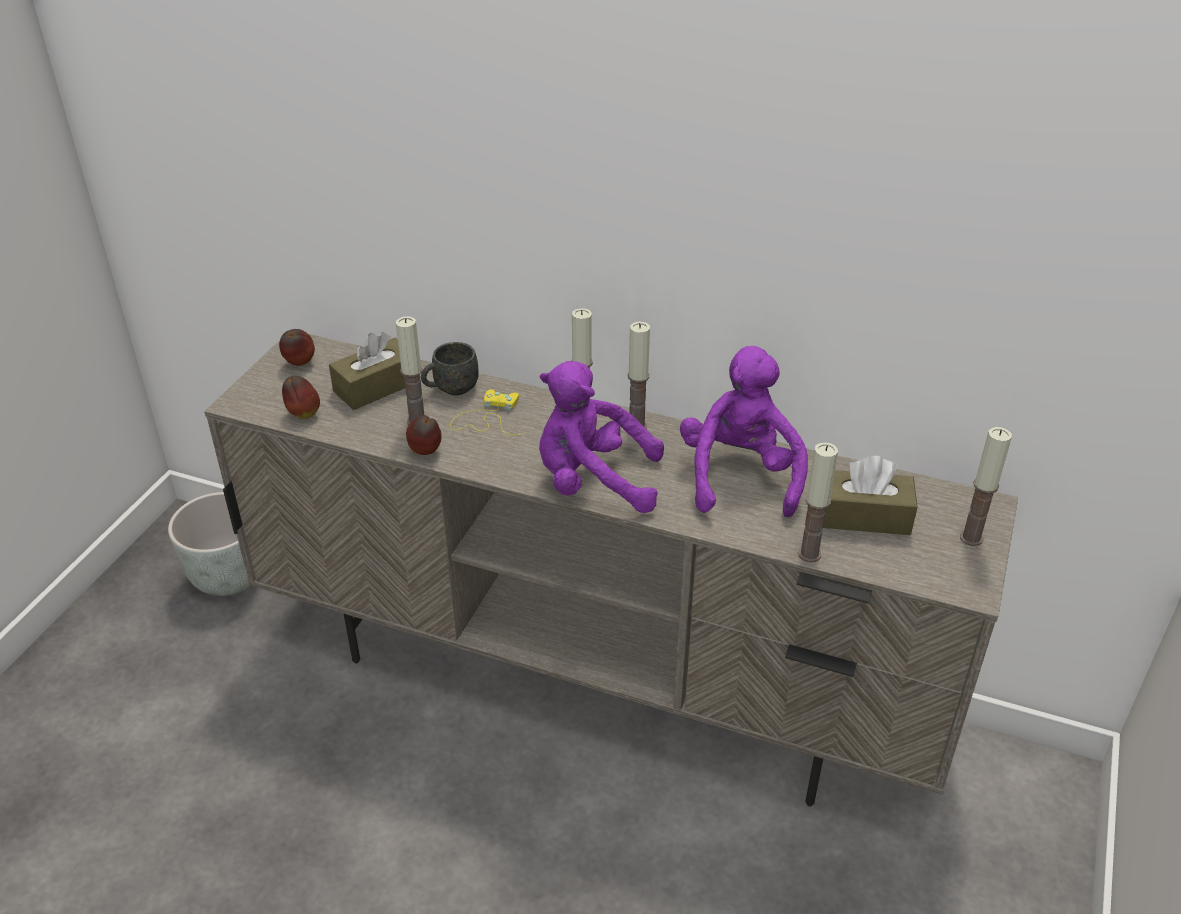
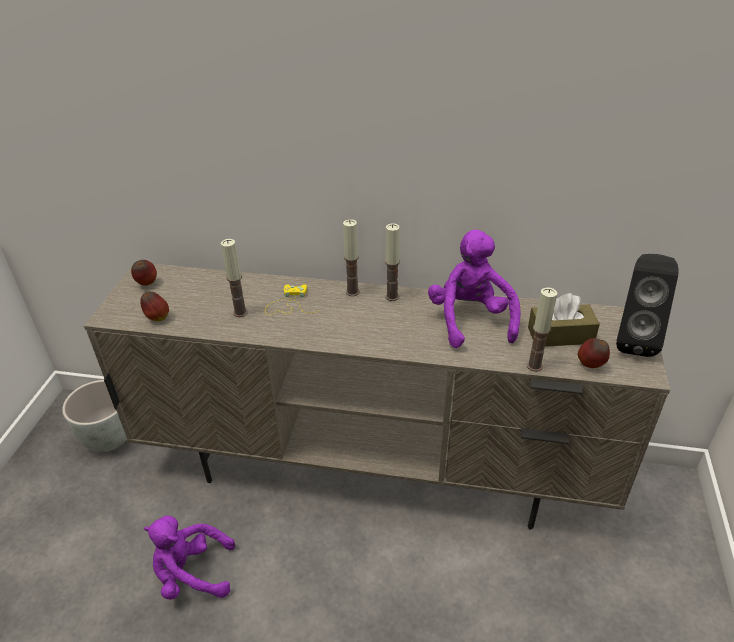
camera: 10 degrees left, 0 degrees up
(376, 387) = (205, 293): brown tissue box -> none
(426, 453) = (252, 333): apple -> apple (590, 366)
(450, 389) = (258, 288): grey mug -> none
(593, 482) = (374, 338): purple plush toy -> purple plush toy (192, 574)
(971, 538) = (633, 340): candle -> black speaker

